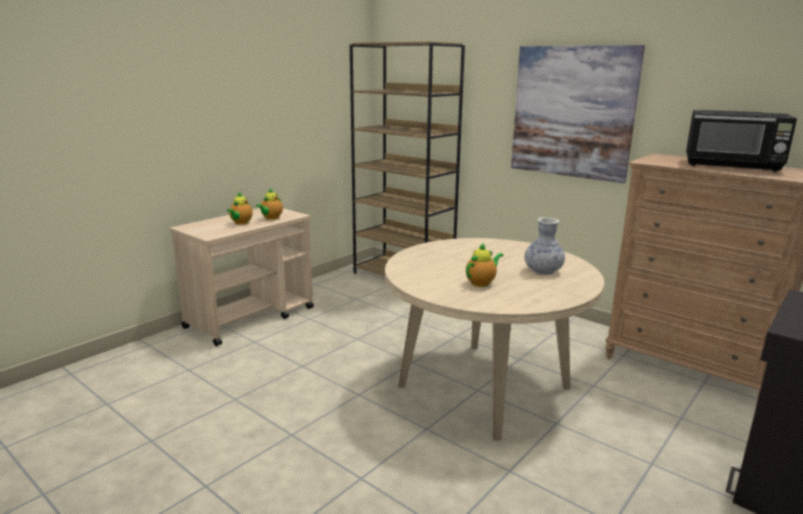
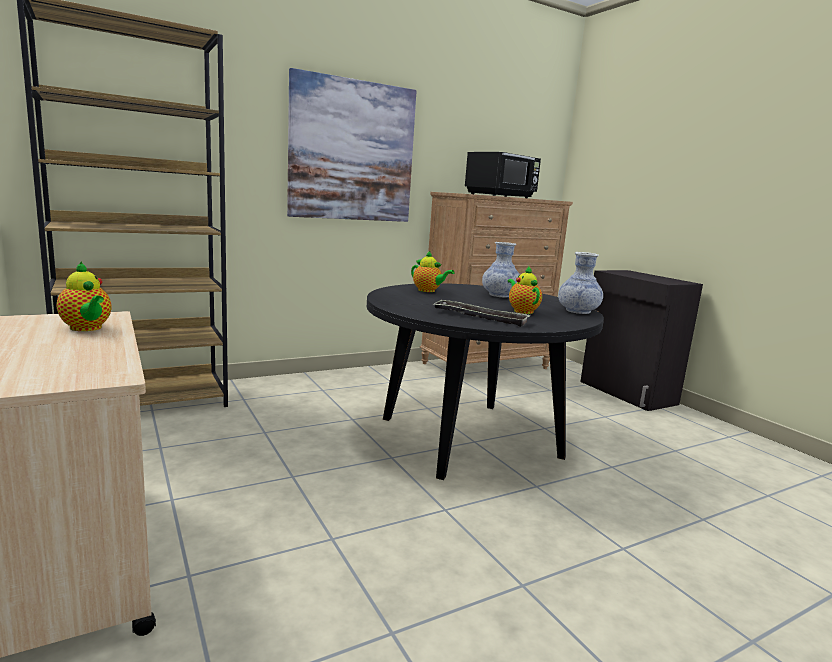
camera: 70 degrees left, 5 degrees down
(240, 223) = (65, 347): teapot -> teapot (428, 291)
(426, 273) = (480, 317): none -> tray
(483, 386) = (469, 437): beige dining table -> black dining table
(528, 302) = (578, 311): none -> vase

